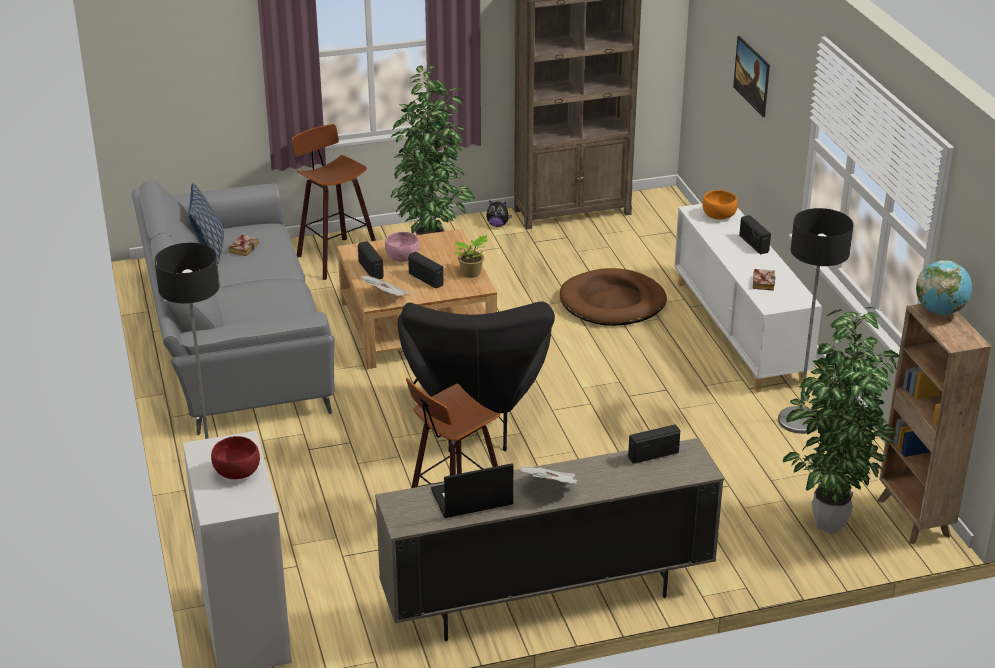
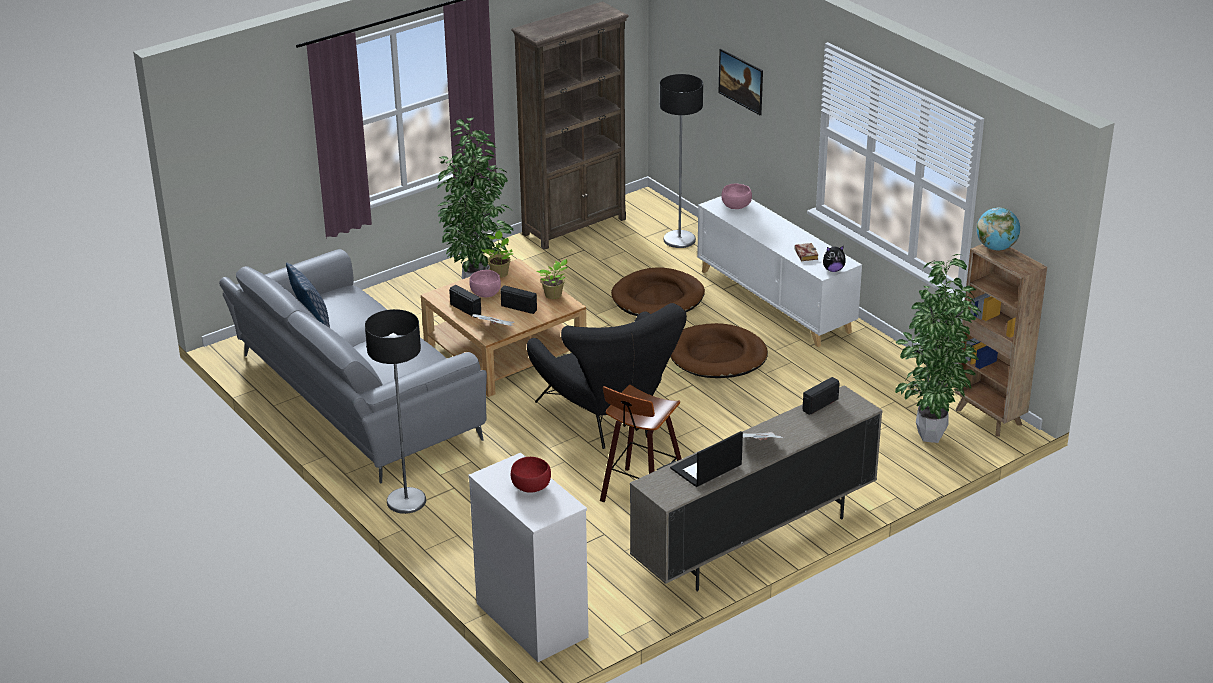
camera: 20 degrees left, 0 degrees up
(244, 247) = (342, 312): book -> none
(335, 257) = (391, 307): stool -> none
(432, 239) = (499, 273): none -> potted plant
(498, 225) = (517, 250): plush toy -> plush toy (833, 270)
(637, 378) = (717, 356): none -> brown dog bed
(719, 216) = (736, 206): orange bowl -> pink bowl
(753, 244) = (778, 224): radio -> none
(799, 421) = (863, 363): floor lamp -> floor lamp (679, 240)

